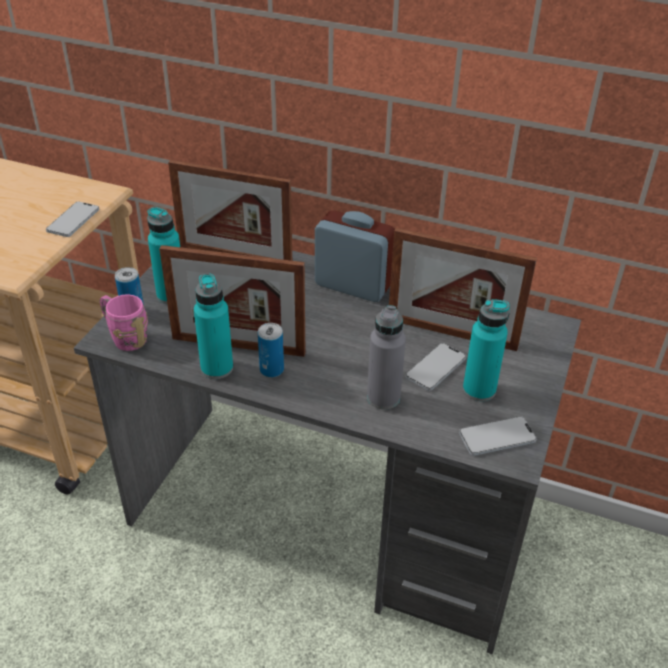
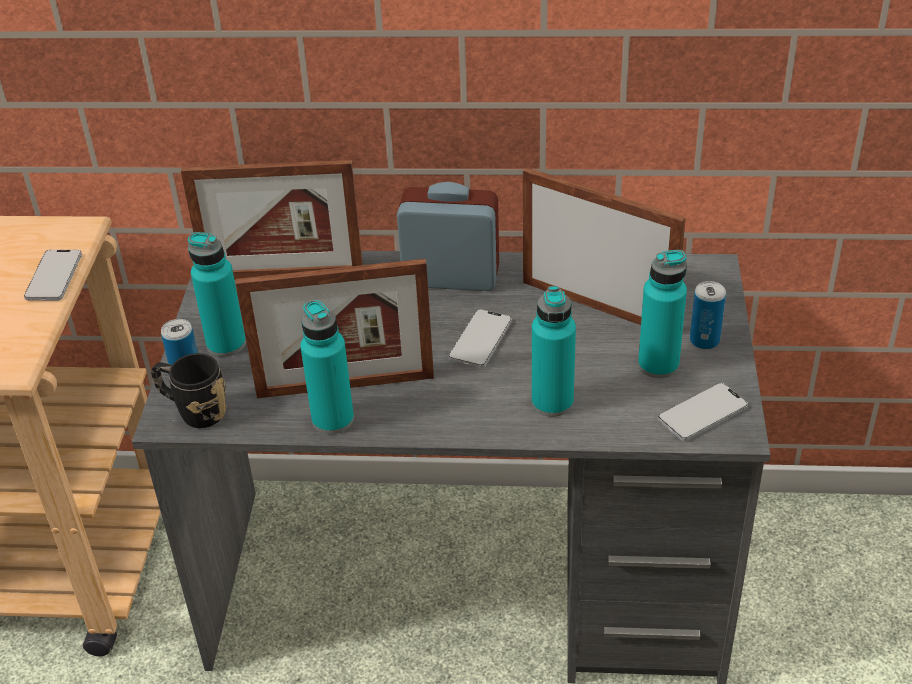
camera: 15 degrees left, 0 degrees up
(125, 337) = (194, 411): pink mug -> black mug
(271, 370) = (402, 404): can -> can (704, 340)
(383, 397) = (552, 402): grey bottle -> turquoise bottle
(435, 368) = (597, 352): phone -> phone (480, 340)
(451, 333) = (596, 306): picture frame -> picture frame turned 150 degrees counterclockwise

